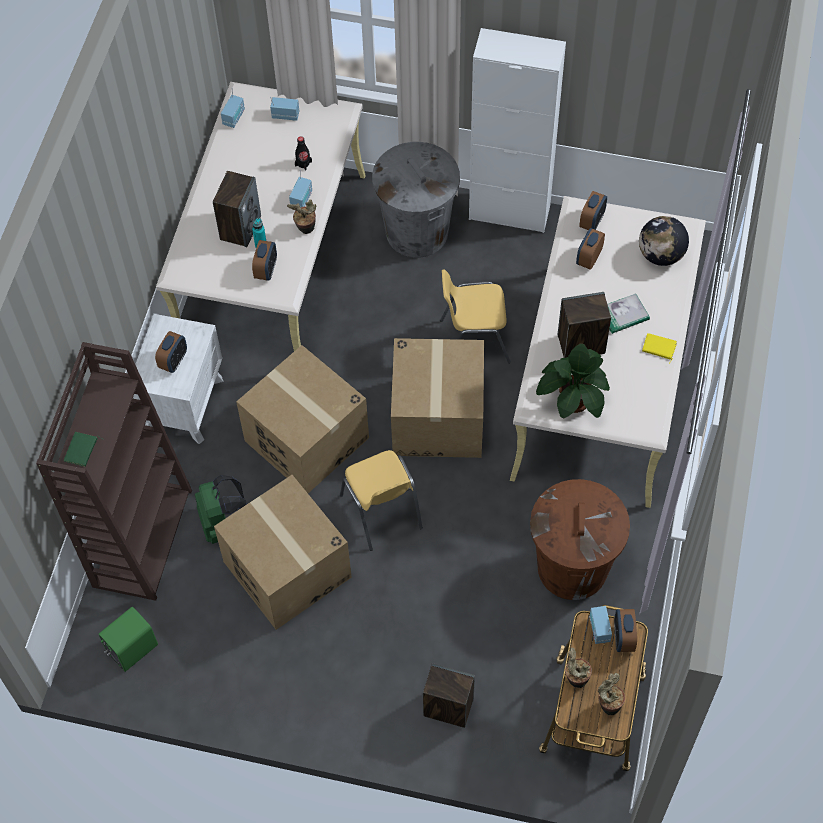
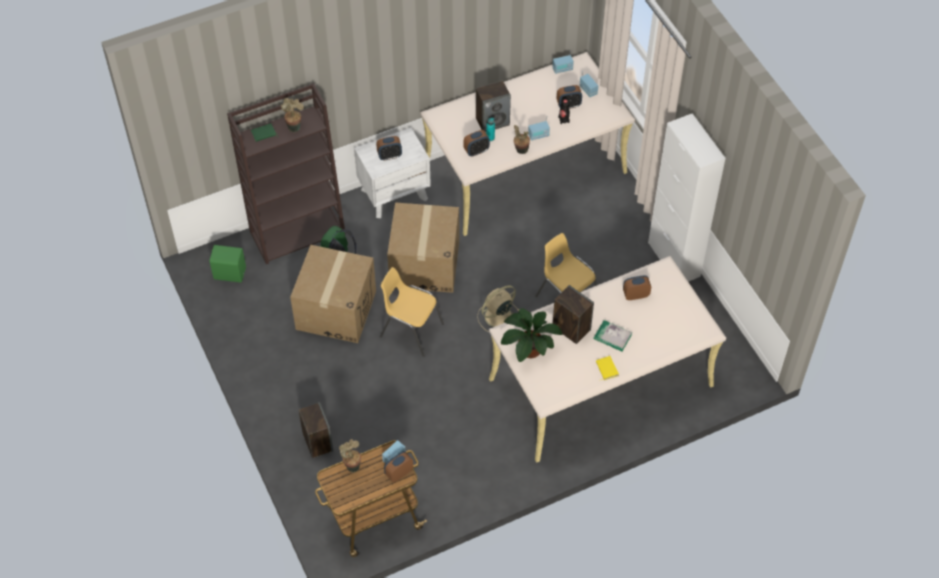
camera: 50 degrees right, 5 degrees down
(381, 512) = (411, 330): yellow chair -> yellow chair turned 90 degrees clockwise
(417, 231) = (613, 223): grey trash can -> none
(438, 418) = (497, 317): cardboard box -> beige fan
(573, 567) = (460, 447): brown trash can -> none
(592, 221) = (664, 280): alarm clock -> alarm clock (568, 105)
(608, 705) = (350, 492): potted plant -> potted plant (294, 126)
(660, 255) = (674, 329): globe -> none

